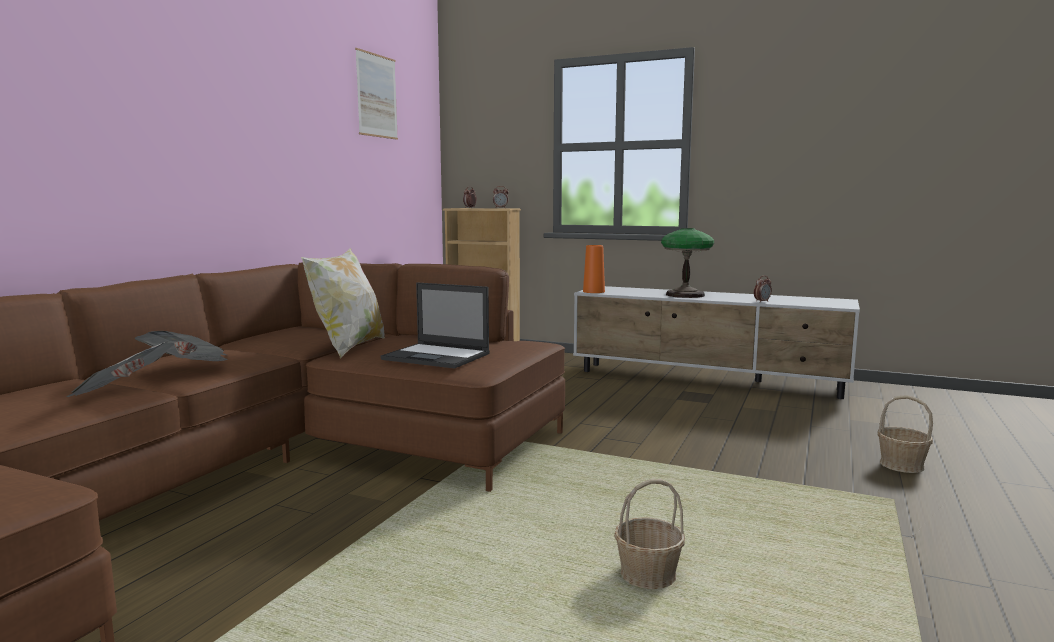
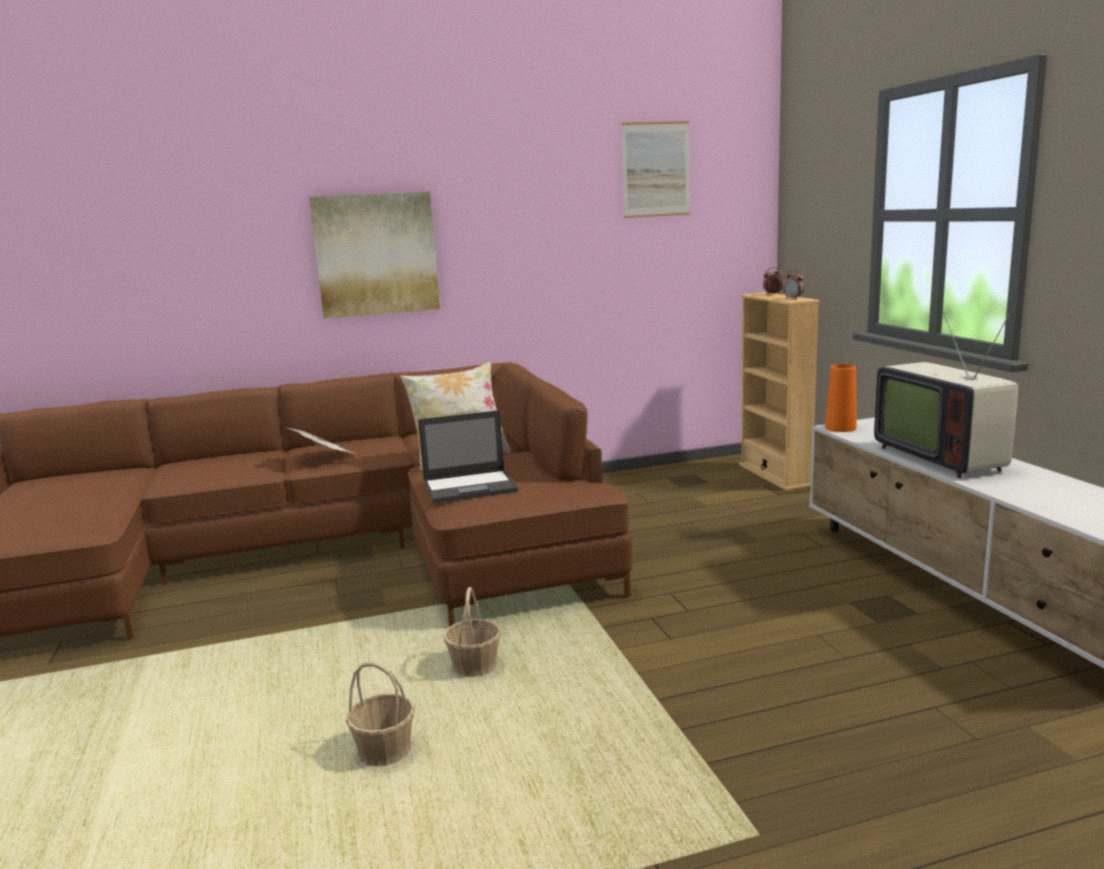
camera: 50 degrees right, 5 degrees up
(124, 395) = (252, 472): newspaper -> none
(158, 133) = (376, 254): none -> picture
(437, 356) = (471, 487): laptop -> laptop turned 90 degrees counterclockwise
(685, 295) = (942, 457): table lamp -> television
(762, 302) = (1009, 495): alarm clock -> none
(901, 465) = (907, 812): basket -> basket (475, 666)

